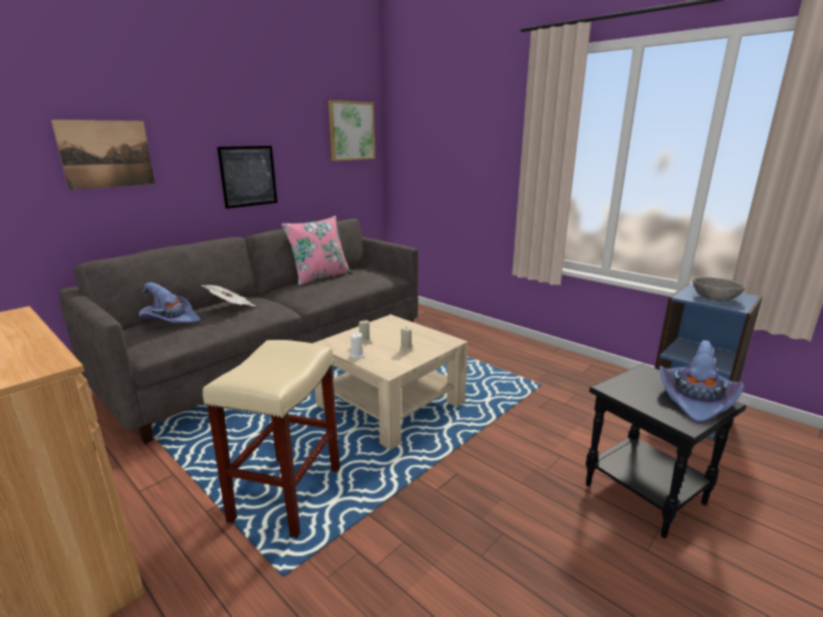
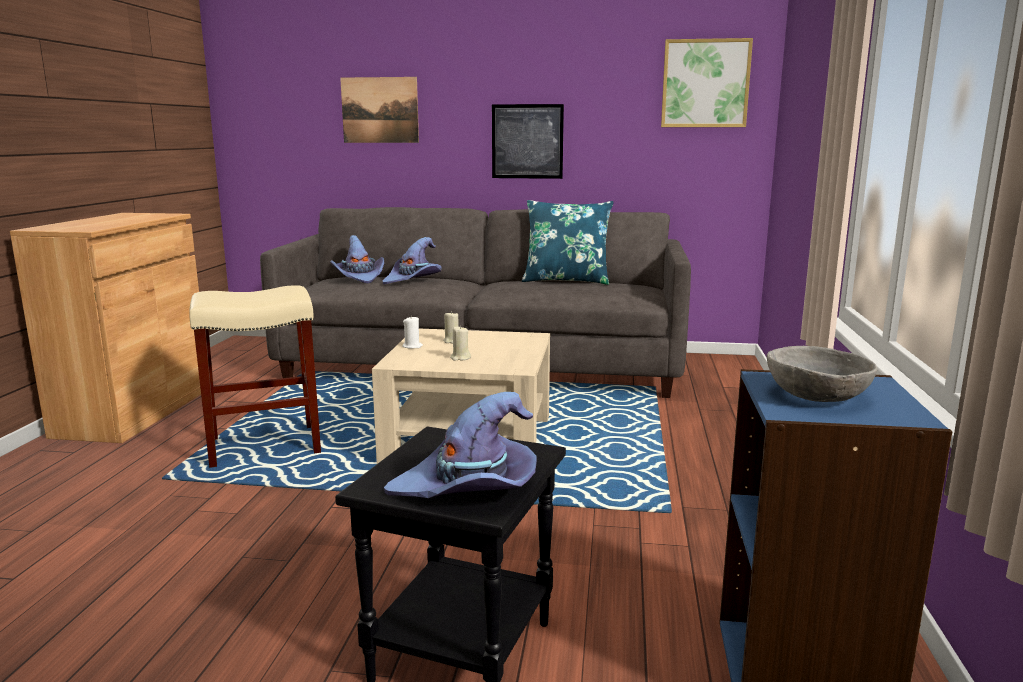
camera: 55 degrees right, 5 degrees down
(231, 307) = (413, 280): newspaper -> purple hat
(319, 277) = (566, 280): pink pillow -> blue pillow

